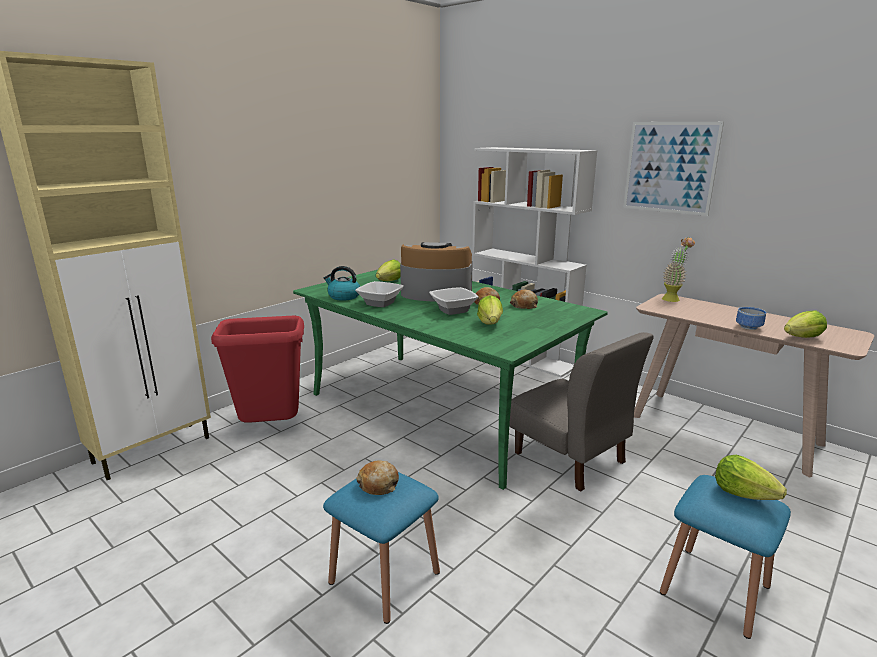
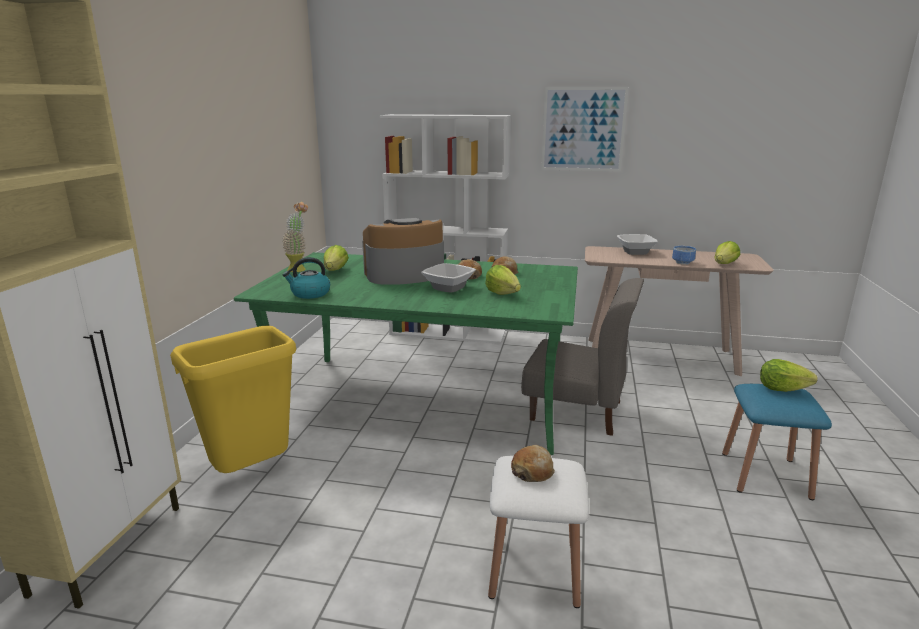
camera: 30 degrees left, 0 degrees up
(271, 428) = (252, 472): red trash can -> yellow trash can
(381, 303) = (364, 293): bowl -> bowl (636, 252)
(384, 577) = (534, 569): blue stool -> white stool
(673, 298) = (601, 249): potted plant -> potted plant (299, 268)

